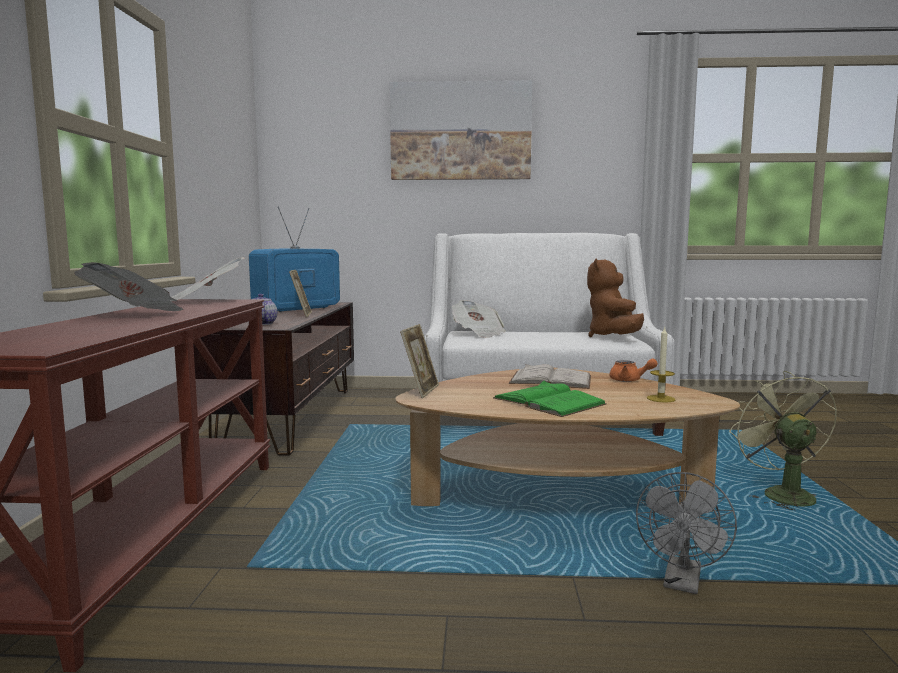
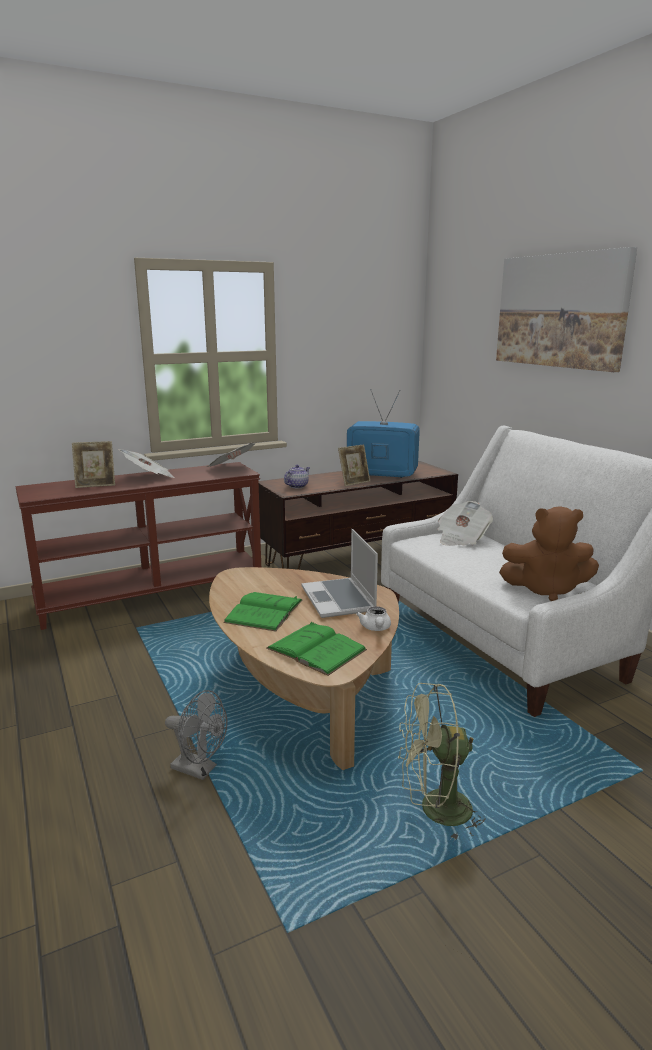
camera: 60 degrees right, 10 degrees up
(420, 391) = (254, 570): picture frame -> picture frame (96, 485)
(551, 379) = (339, 600): white book -> laptop
(613, 337) = (546, 589): brown plush toy -> brown plush toy turned 150 degrees counterclockwise
(629, 380) = (375, 628): orange teapot -> white teapot
(660, 399) = (316, 649): candle -> green book
(682, 583) = (200, 769): grey fan -> grey fan turned 150 degrees counterclockwise
(780, 494) = (435, 811): green fan -> green fan turned 150 degrees counterclockwise

